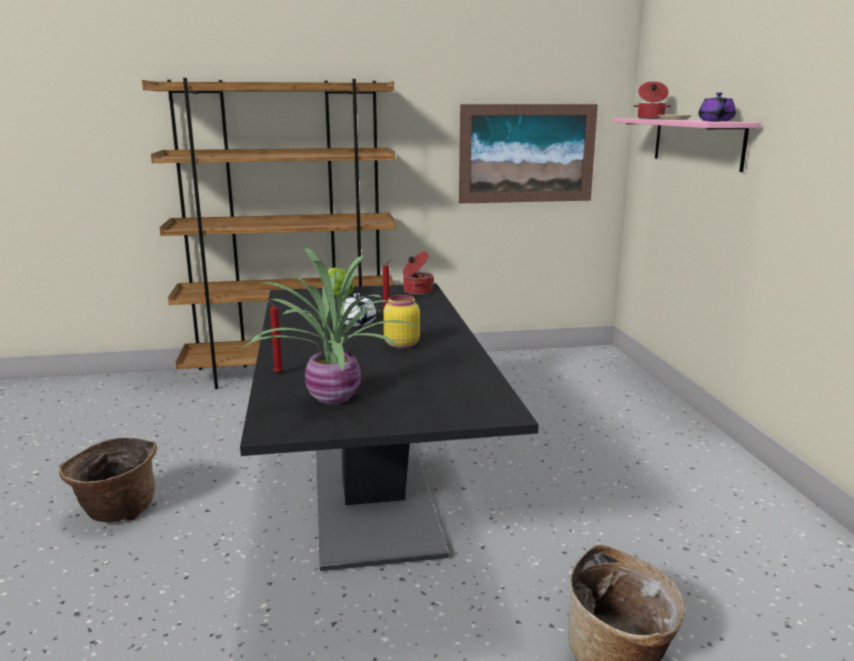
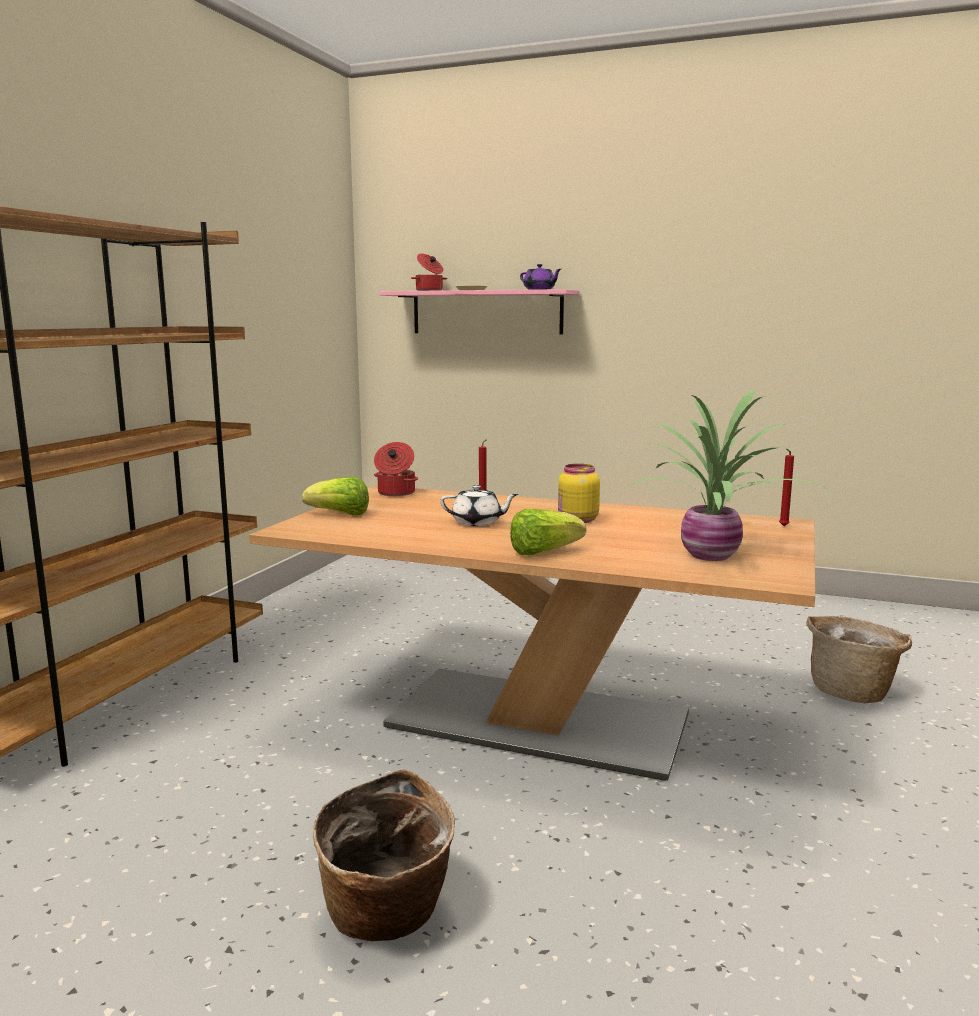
camera: 60 degrees left, 5 degrees down
(277, 373) = (613, 564): red candle -> red candle (782, 526)
(292, 351) = (543, 552): none -> lettuce
(373, 495) = (538, 722): black dining table -> beige dining table
(527, 153) = (292, 333): picture -> none

